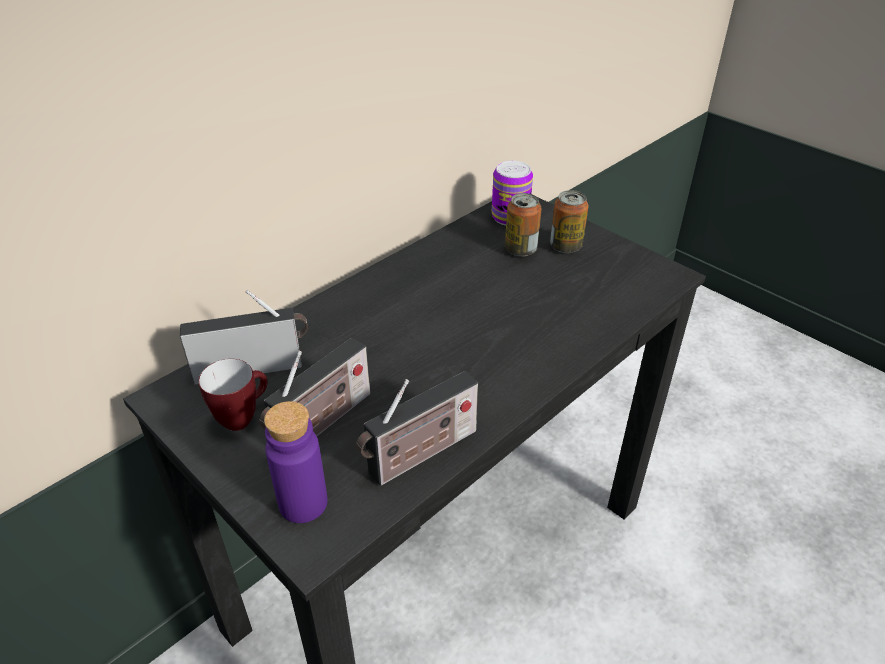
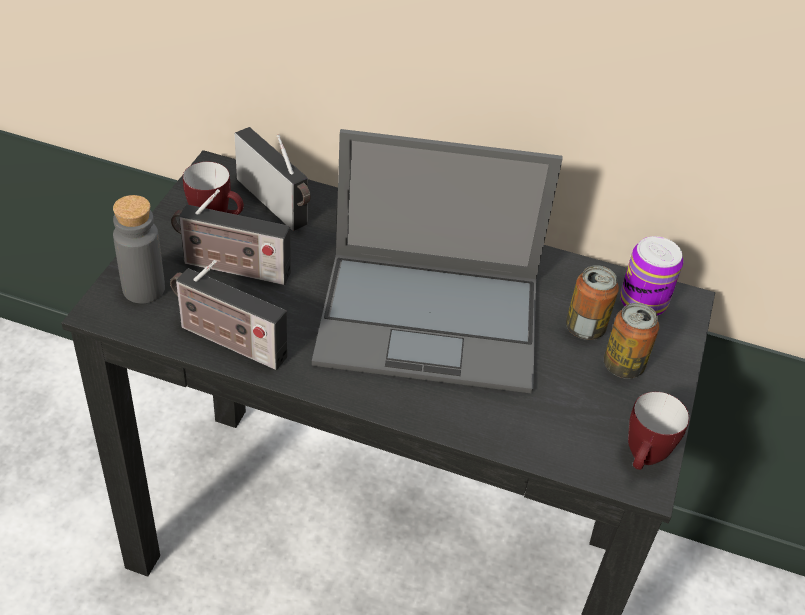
camera: 60 degrees right, 5 degrees up
(303, 503) = (143, 289): purple bottle -> grey bottle
(469, 319) = (432, 320): none -> laptop
(655, 269) = (643, 460): none -> mug

